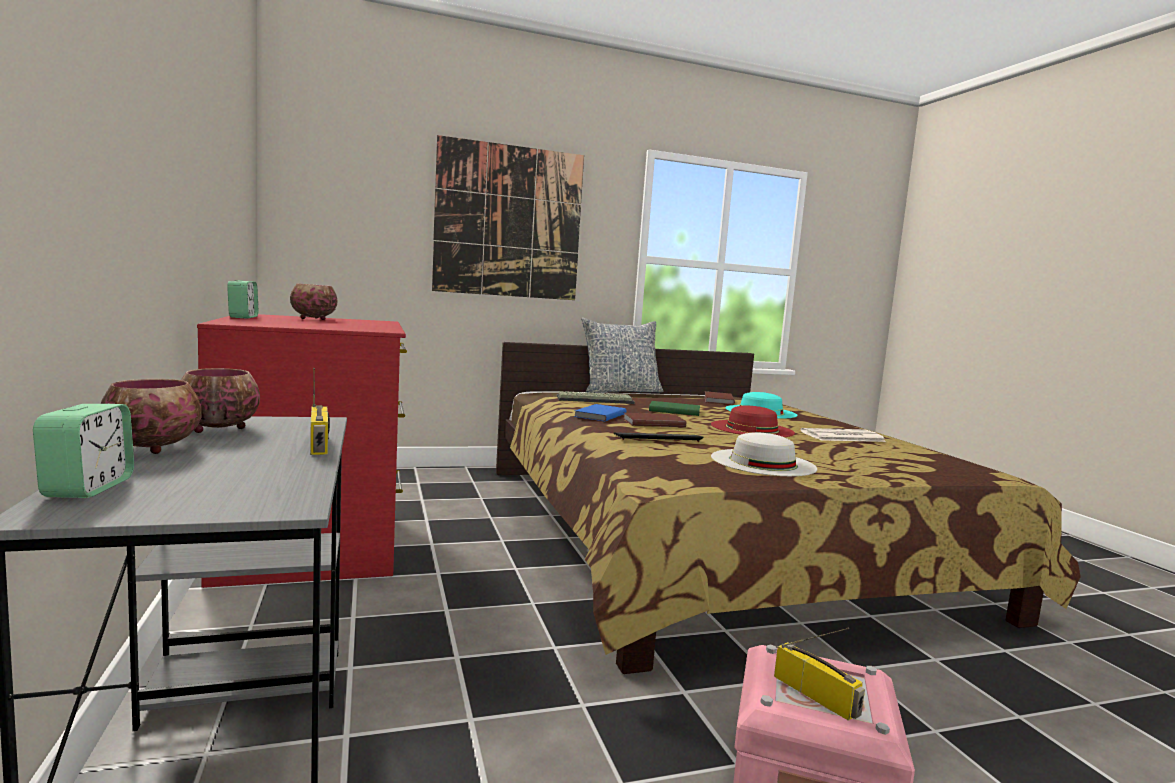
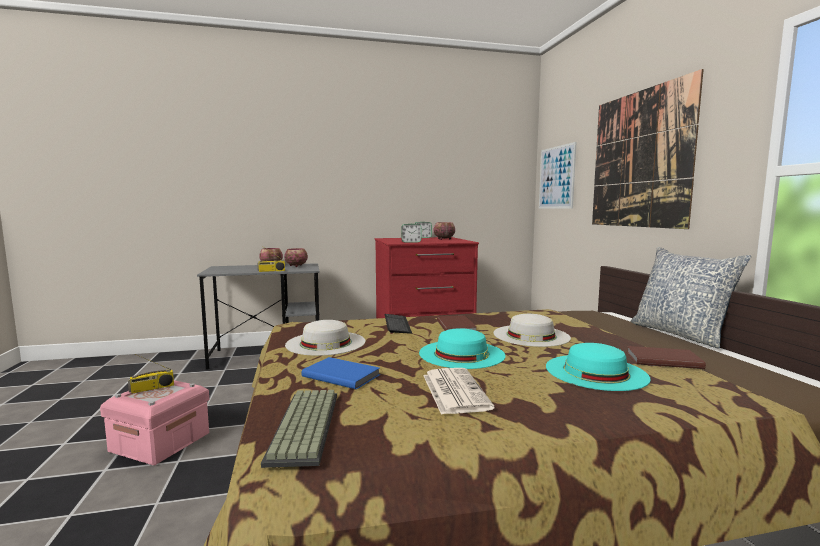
camera: 95 degrees right, 0 degrees up
(88, 488) = (234, 266): alarm clock -> alarm clock (411, 242)
(334, 213) = (556, 177): none -> picture
(595, 399) = (554, 317): keyboard -> keyboard (307, 427)
(598, 415) = (475, 316): blue book -> blue book (341, 375)
(673, 410) = (531, 335): green book -> white hat
(752, 429) = (461, 354): red hat -> turquoise hat

